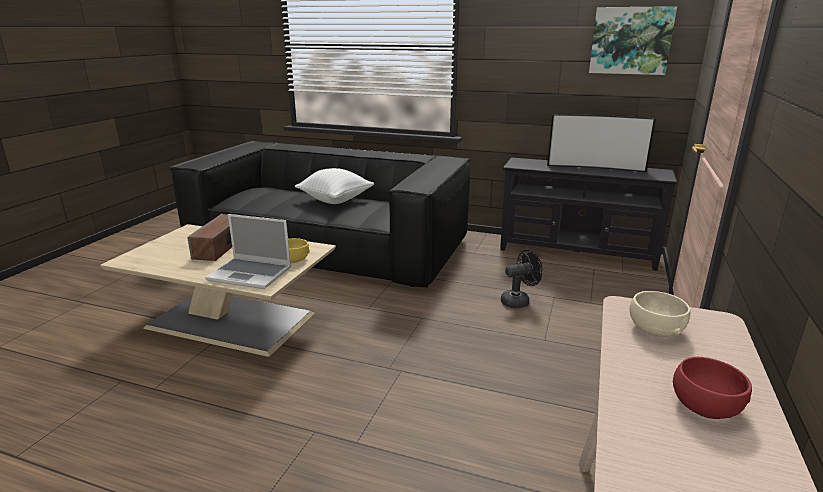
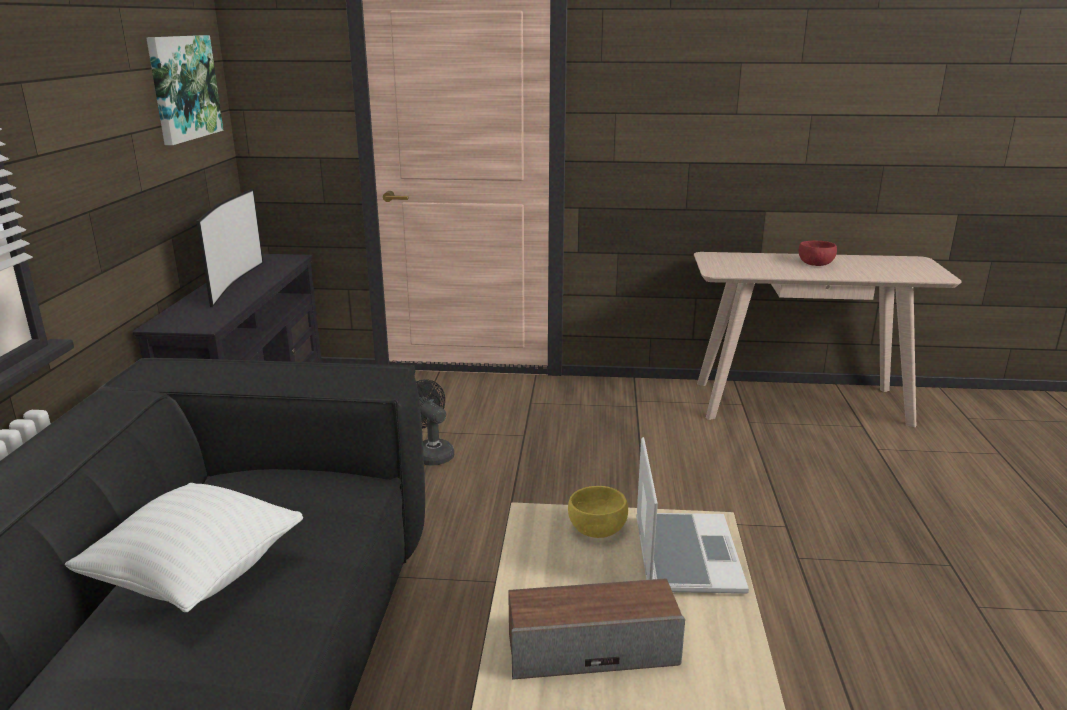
camera: 105 degrees left, 0 degrees up
(655, 329) = (742, 267): beige bowl -> none

